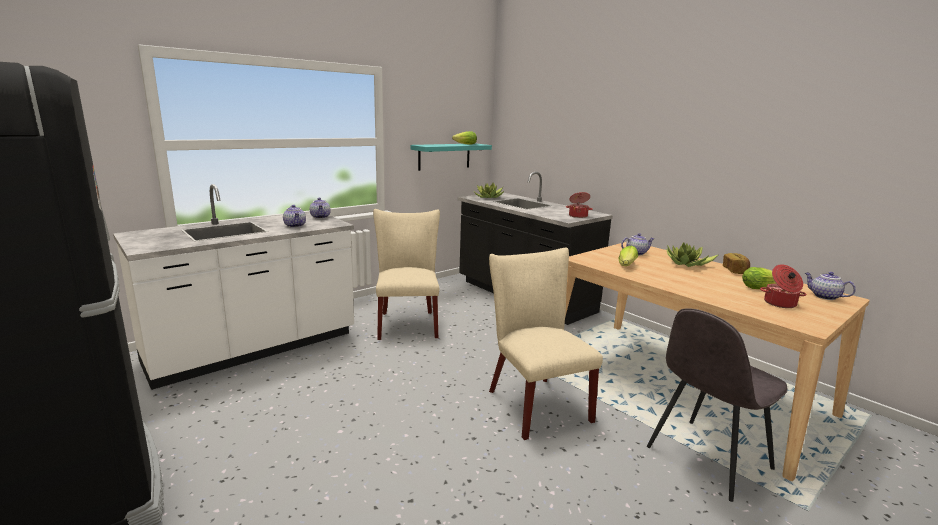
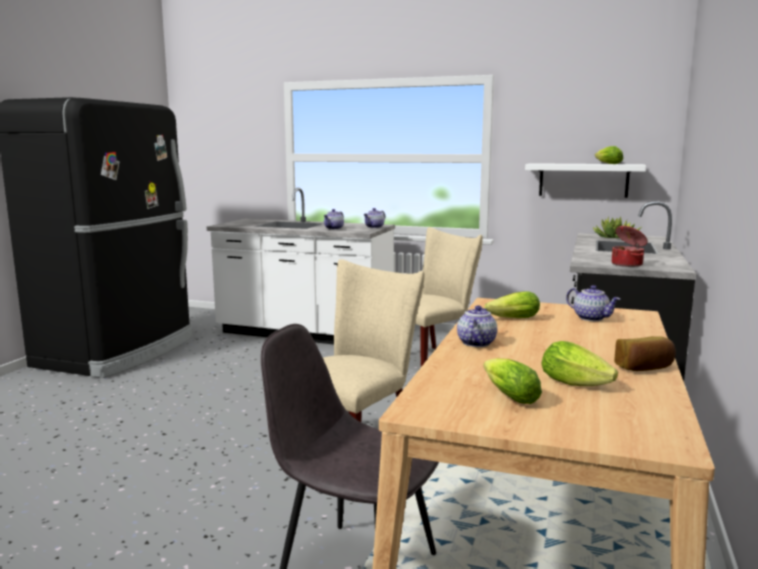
camera: 60 degrees right, 5 degrees down
(444, 156) = (583, 180): turquoise shelf -> white shelf
(687, 264) = (602, 342): potted plant -> none
(780, 304) = (507, 395): cooking pot -> lettuce
(824, 296) = (629, 427): teapot -> teapot (476, 343)

